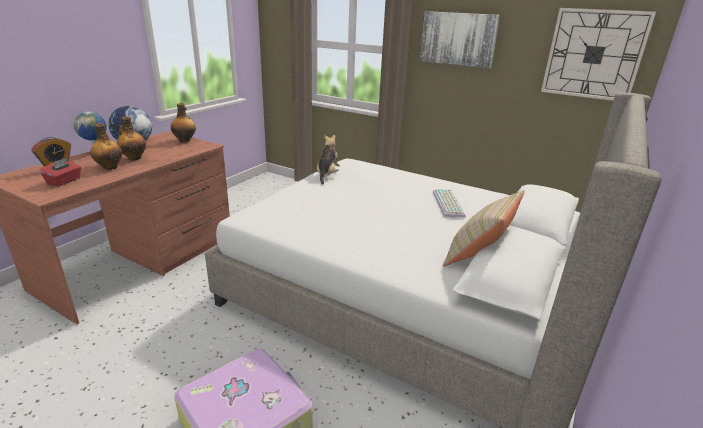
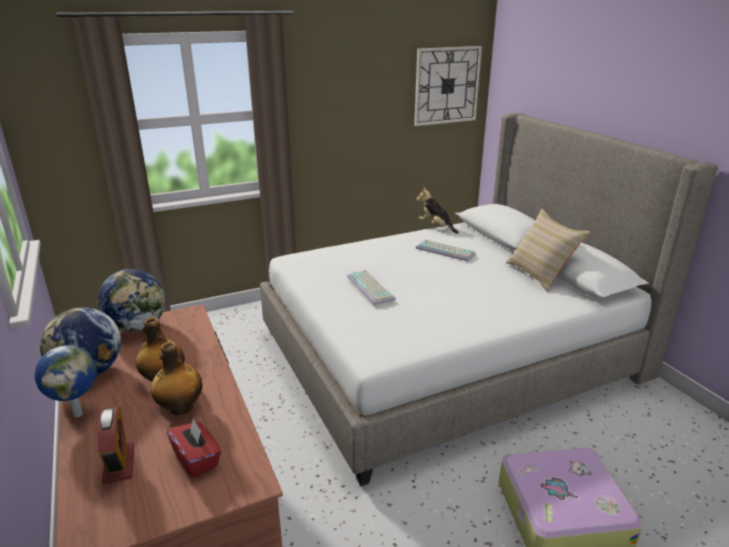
camera: 55 degrees left, 0 degrees up
(185, 140) = (138, 327): bottle -> globe
(327, 175) = (315, 280): plush toy -> plush toy (436, 227)
(338, 192) = (371, 288): none -> keyboard
(458, 39) = (332, 89): picture -> none

